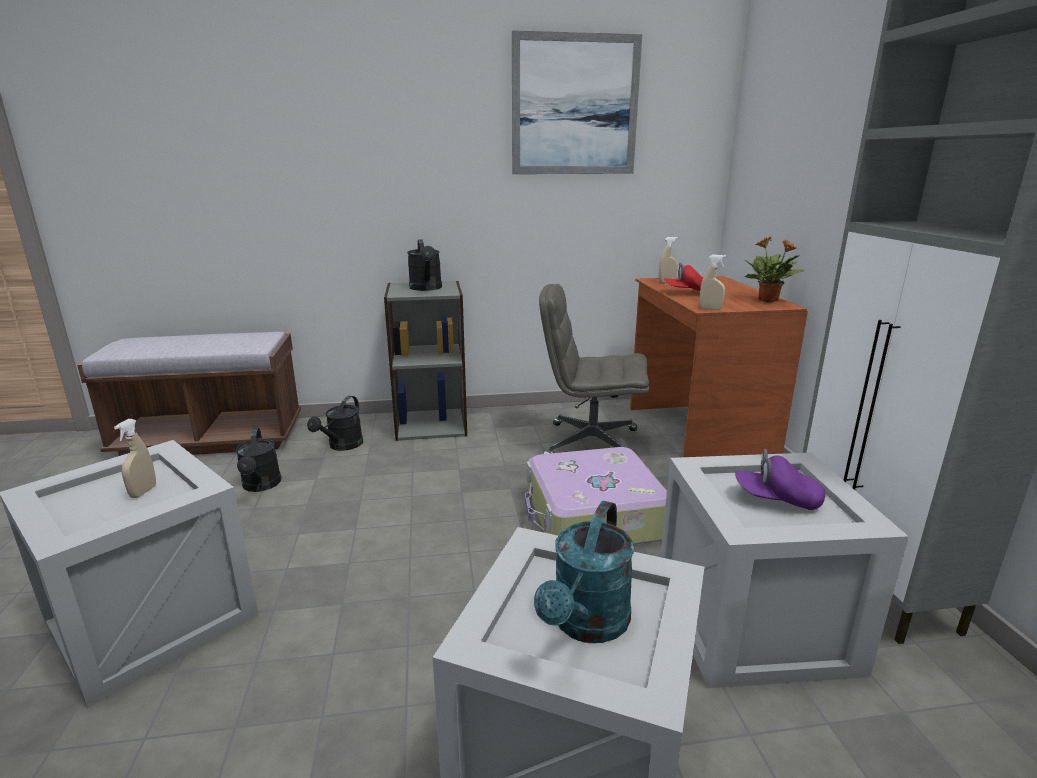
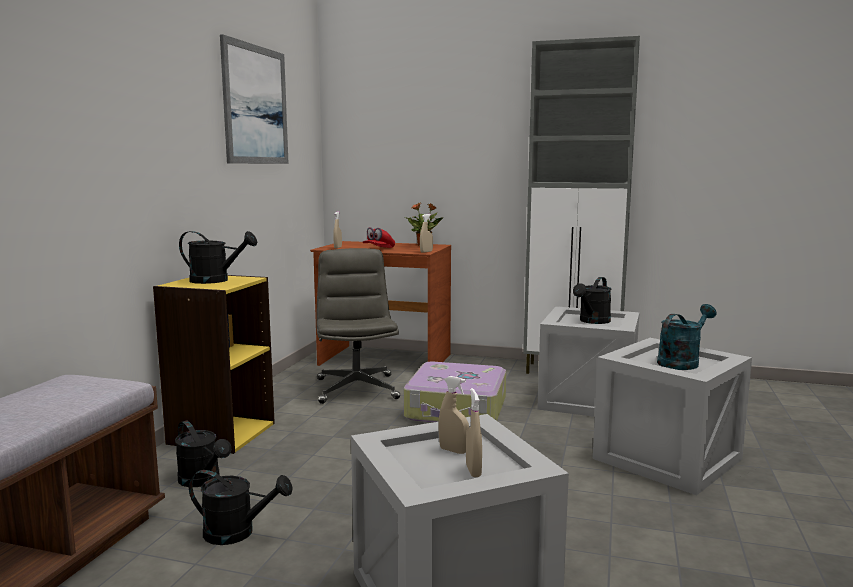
camera: 65 degrees left, 10 degrees down
(86, 511) = (473, 471): none -> beige spray bottle
(431, 423) = (221, 433): grey bookcase -> yellow bookcase
(586, 625) = (682, 362): turquoise watering can -> turquoise watering can turned 90 degrees counterclockwise
(590, 444) = (356, 388): grey office chair -> grey office chair turned 135 degrees clockwise
(776, 500) = (592, 321): purple cap -> black watering can

